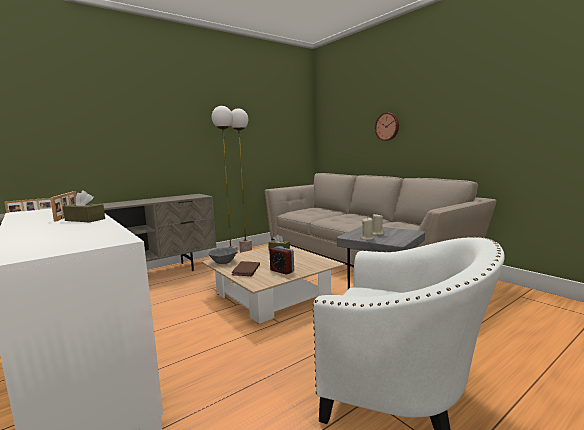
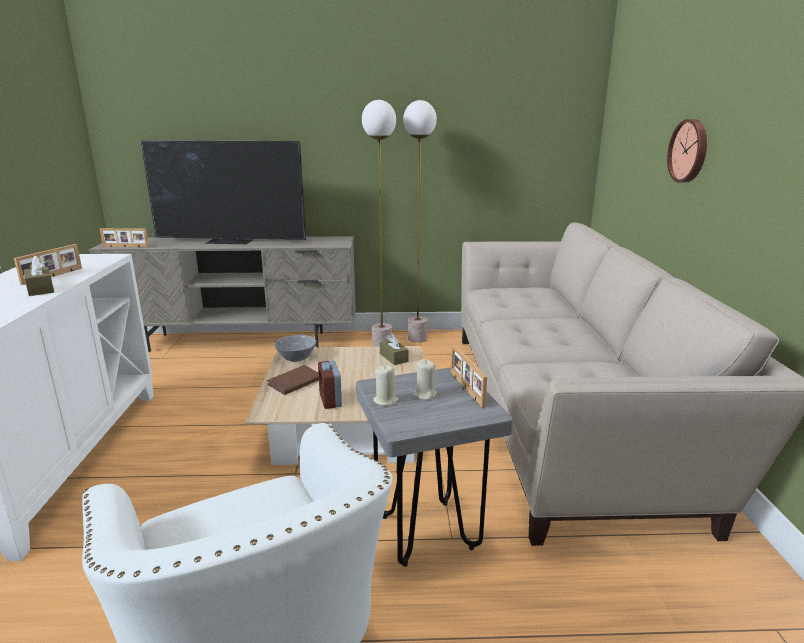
camera: 35 degrees right, 10 degrees up
(119, 203) = (230, 241): none -> television
(386, 229) = (465, 389): none -> picture frame

